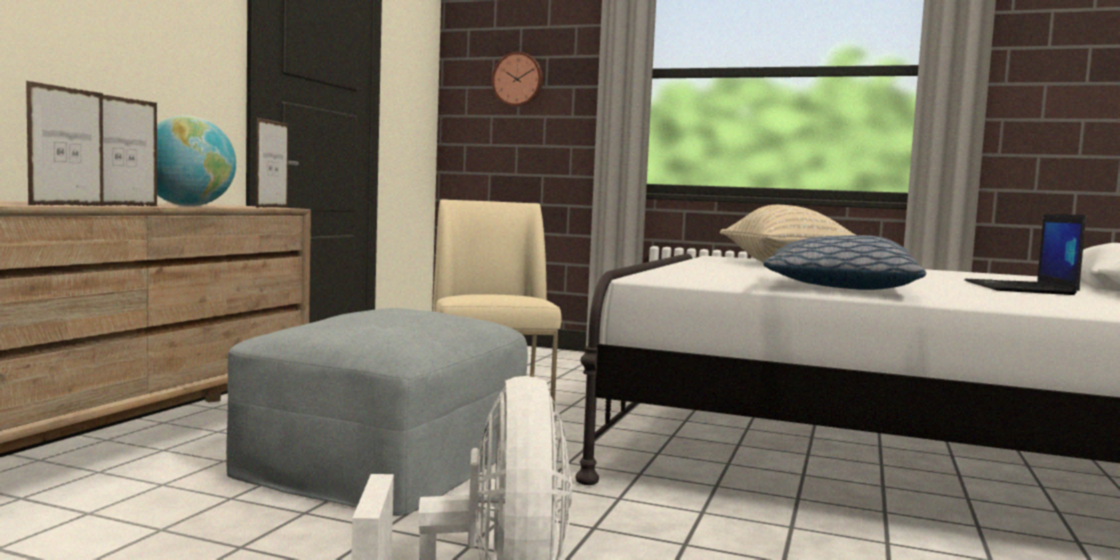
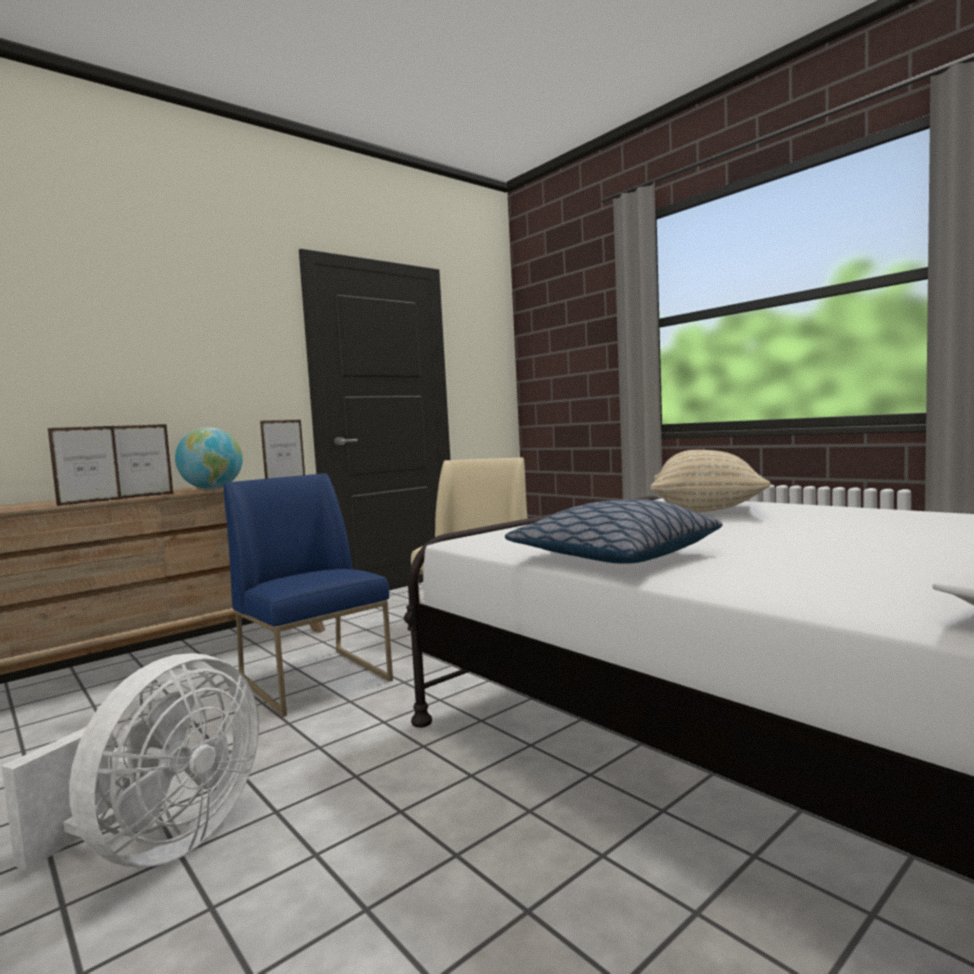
camera: 30 degrees right, 0 degrees up
(386, 458) = (316, 679): grey ottoman -> blue chair
(518, 80) = (566, 344): wall clock -> none
(1020, 288) = (892, 552): laptop -> none

